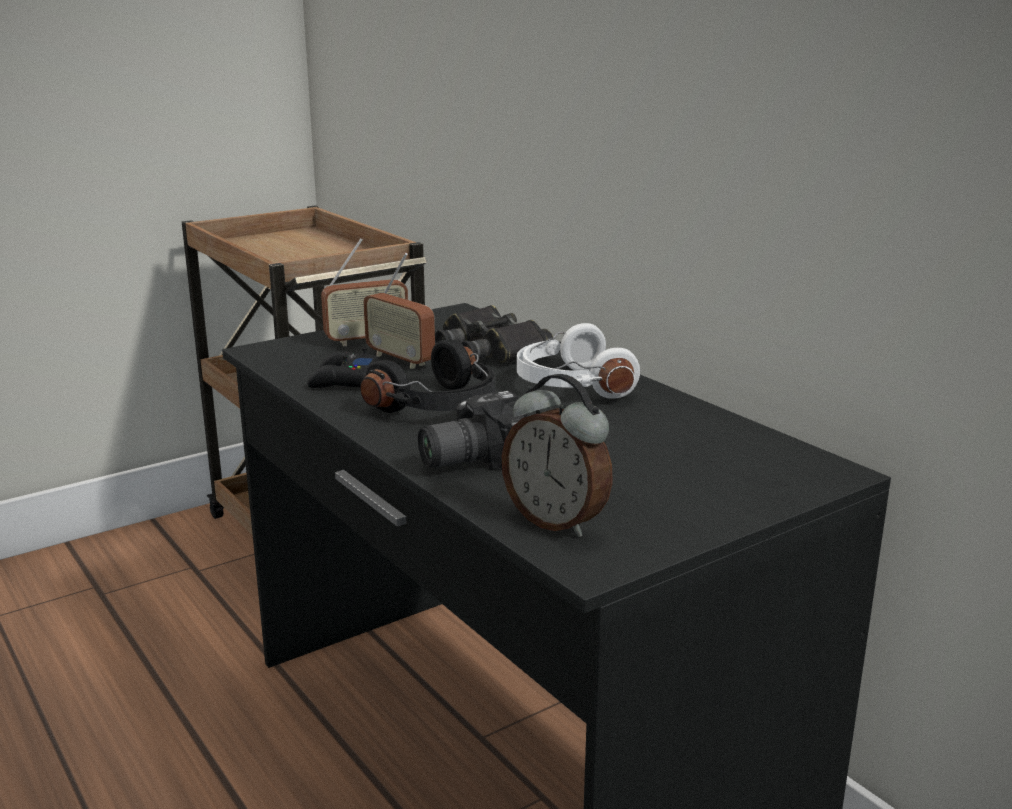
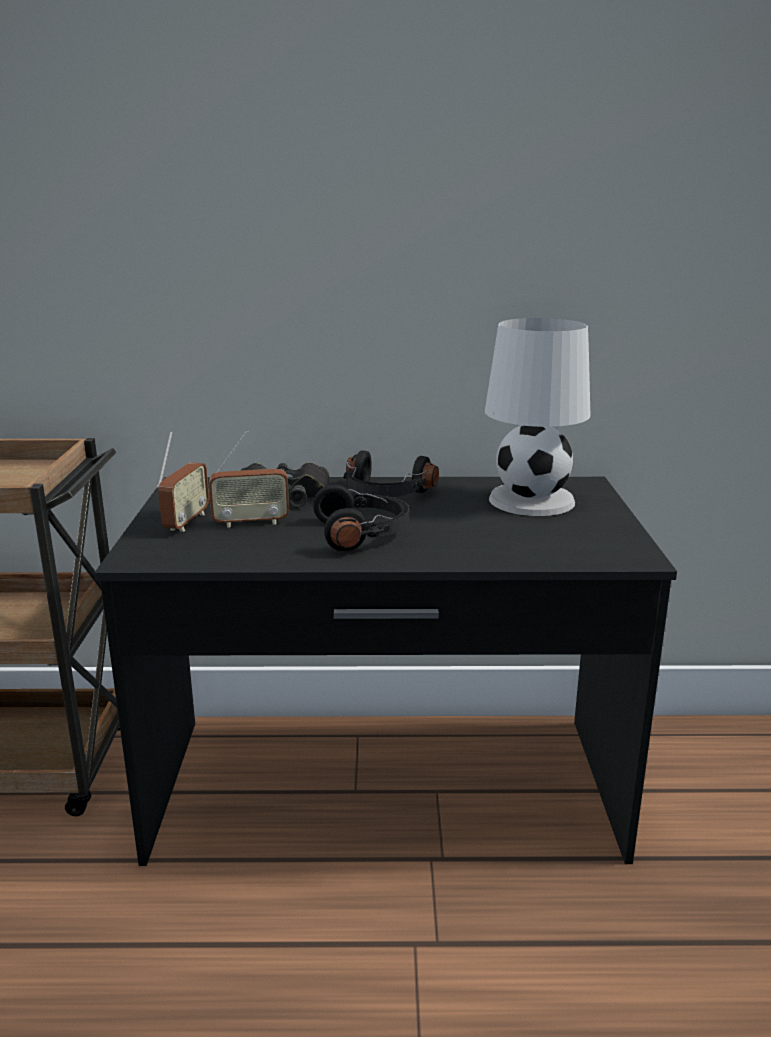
camera: 55 degrees left, 0 degrees up
(344, 381) = (262, 548): black game controller -> none
(469, 458) = (463, 548): camera -> none
(557, 521) = (580, 551): alarm clock -> none
(571, 385) = (385, 495): white headphones -> black headphones
(691, 454) = (530, 500): none -> white table lamp

